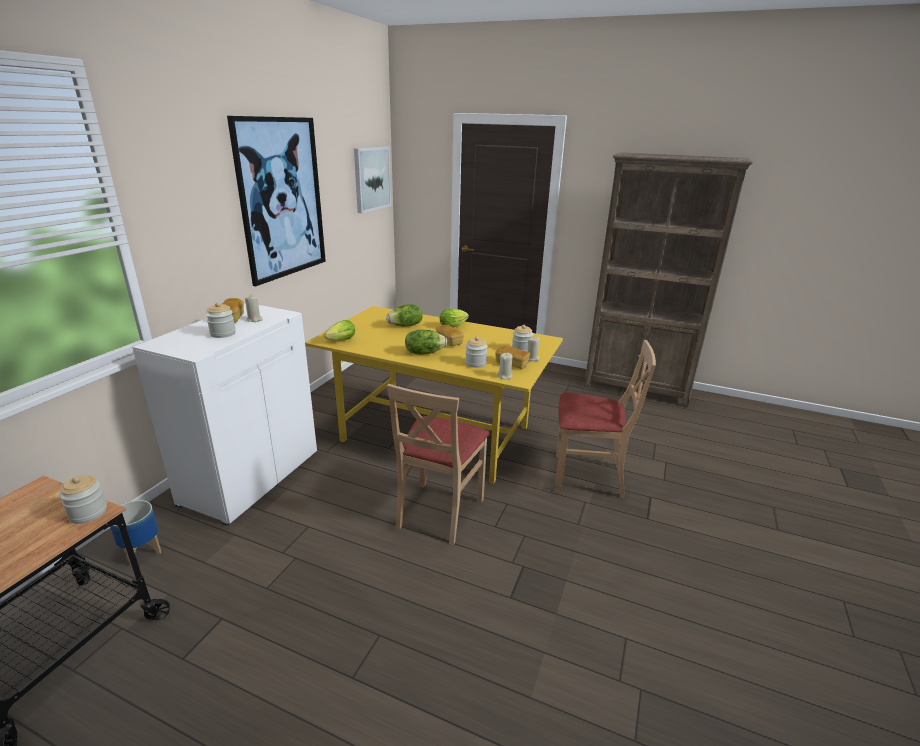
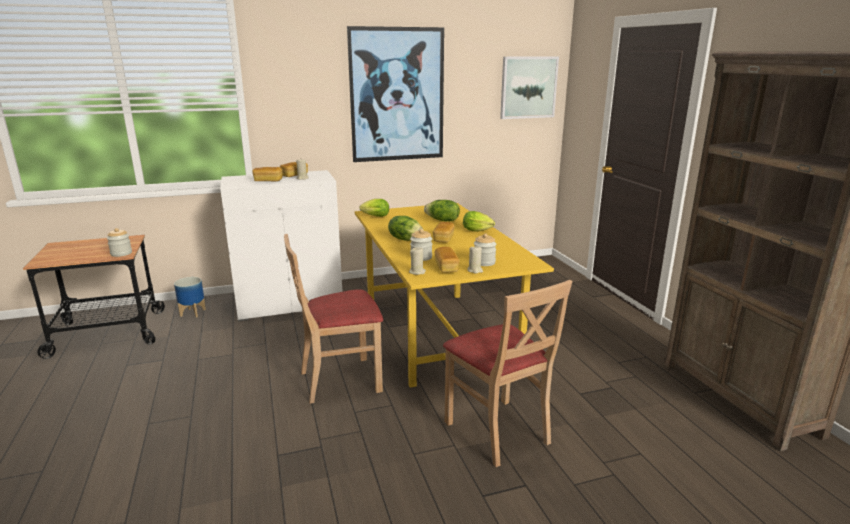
camera: 50 degrees right, 5 degrees down
(223, 333) = (268, 181): jar -> bread

